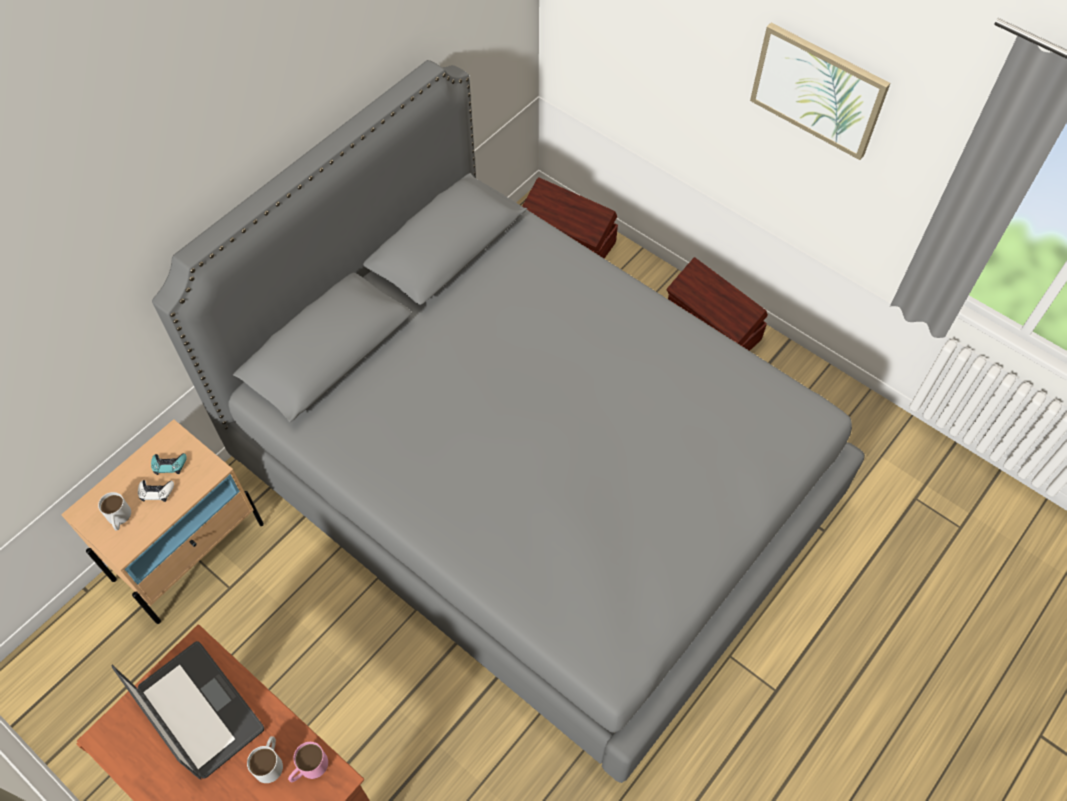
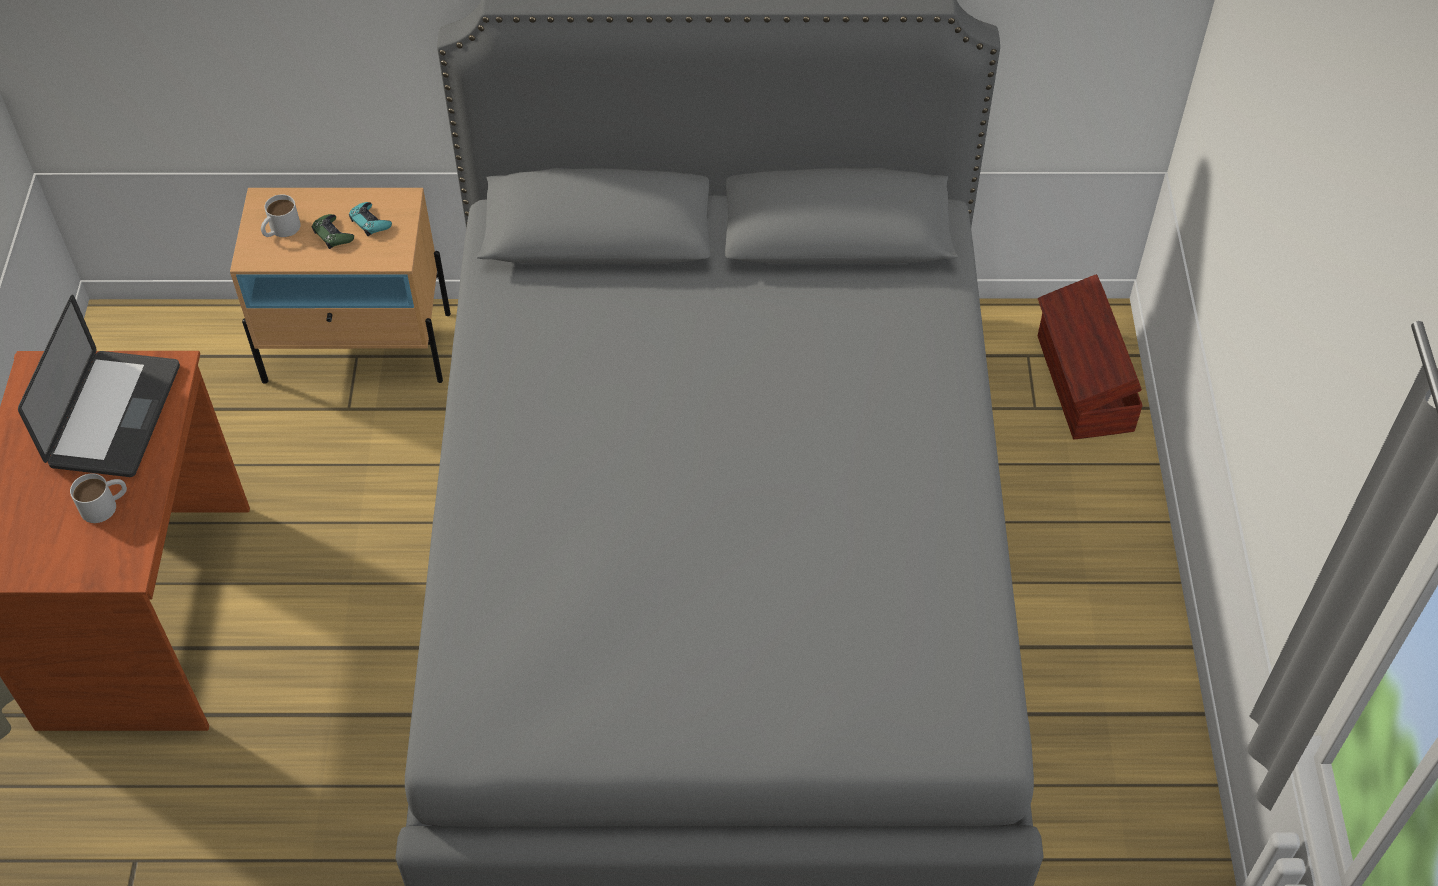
camera: 50 degrees right, 5 degrees down
(156, 492) = (333, 235): white game controller -> green game controller
(308, 768) = (122, 539): pink mug -> none
(712, 326) = (1126, 615): brown storage box -> none
(818, 90) = (1321, 333): picture -> none

